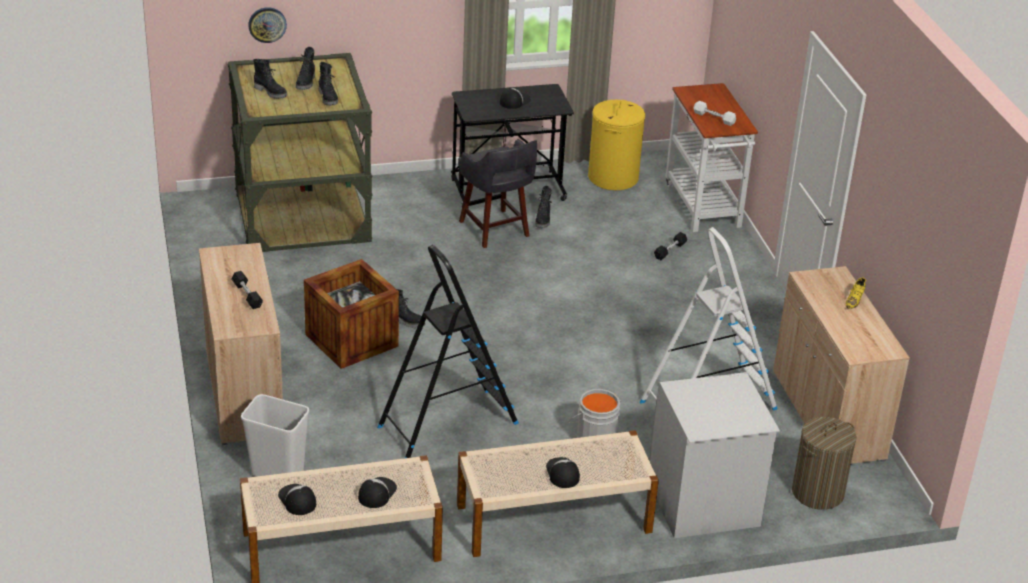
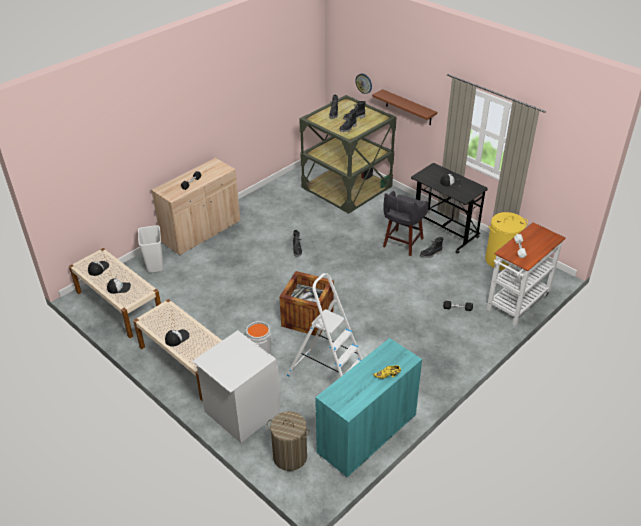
camera: 60 degrees right, 5 degrees up
(351, 340) = (266, 242): crate -> crate (307, 318)
(372, 27) = (408, 107): none -> brown shelf
(448, 424) = (230, 297): black step ladder -> none
(827, 415) = (367, 434): beige cabinet -> turquoise cabinet

